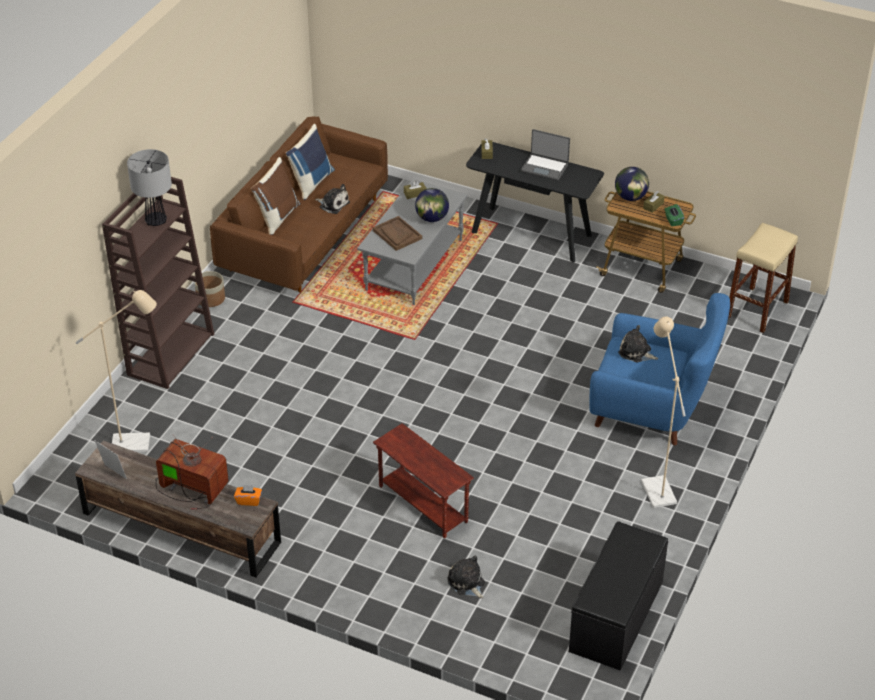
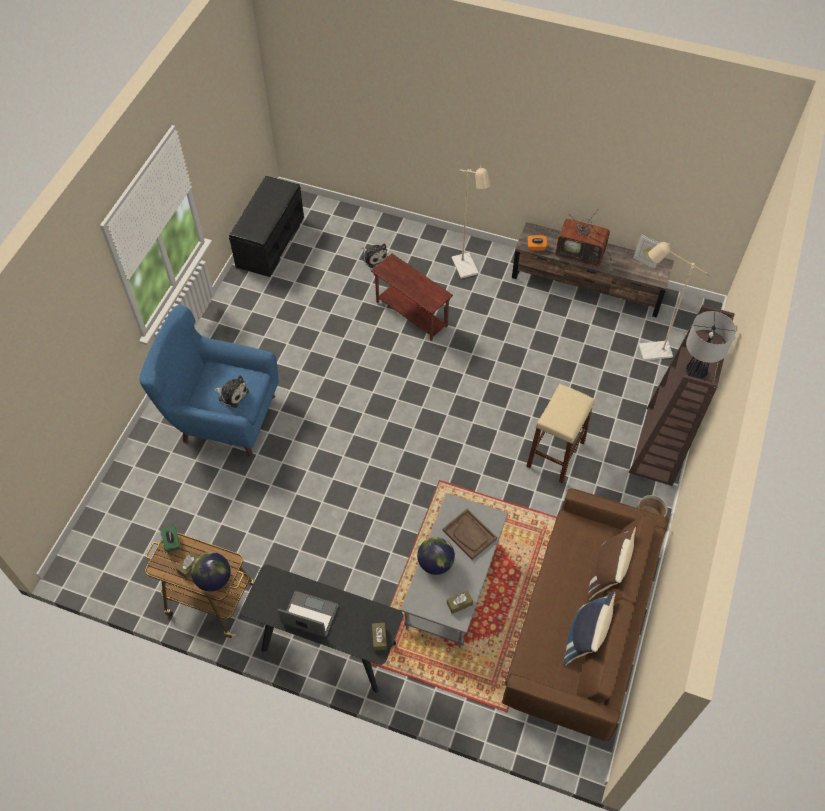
camera: 175 degrees right, 15 degrees up
(333, 204) = (550, 600): plush toy -> none
(656, 486) = (230, 342): beige floor lamp -> beige floor lamp (467, 270)
(757, 309) = (102, 546): beige stool -> beige stool (555, 454)

